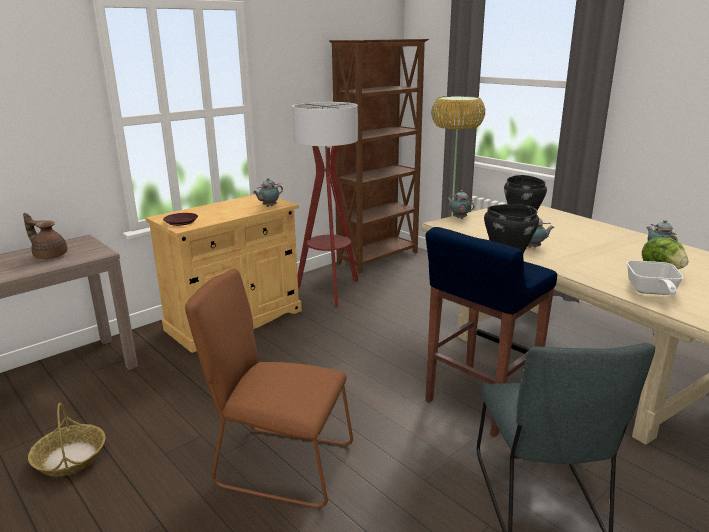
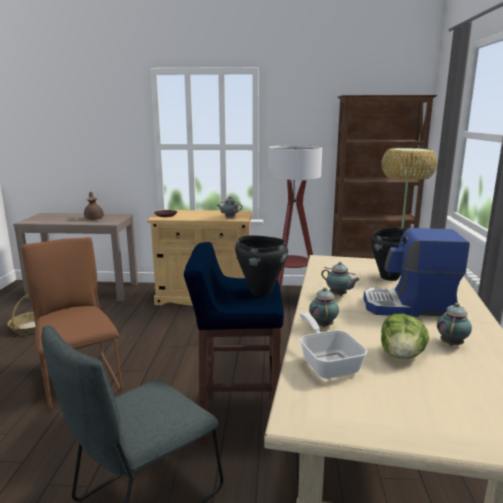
camera: 45 degrees right, 5 degrees down
(459, 218) = (348, 259): teapot -> teapot (323, 325)
(585, 239) = (409, 307): none -> coffee machine
(651, 292) = (328, 363): frying pan -> frying pan turned 105 degrees clockwise

